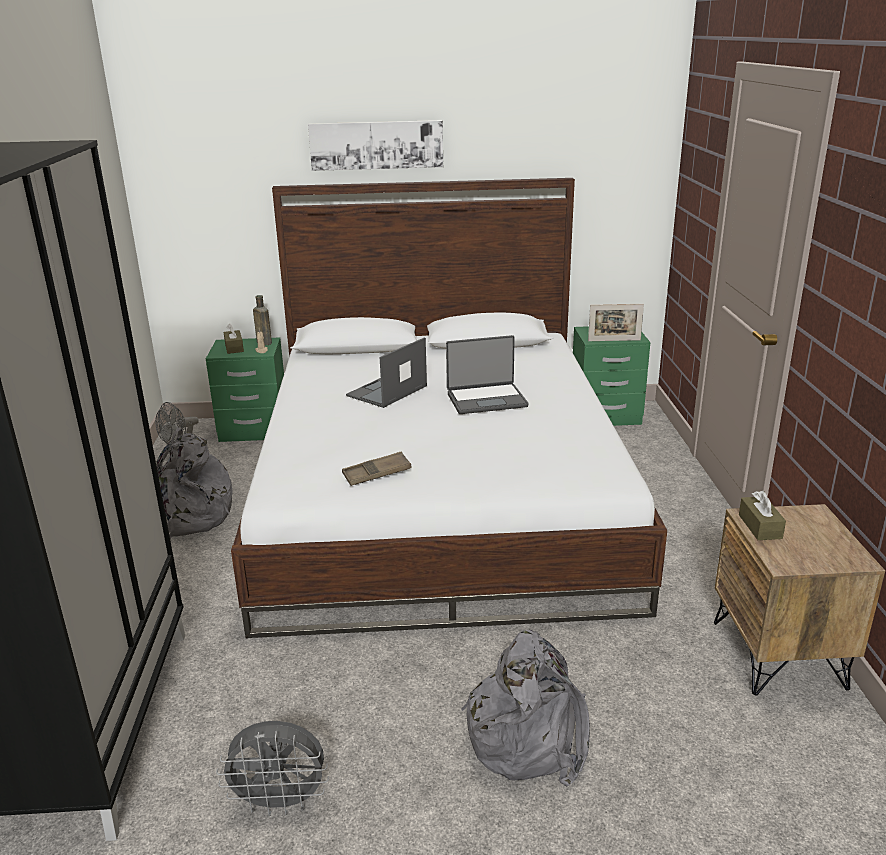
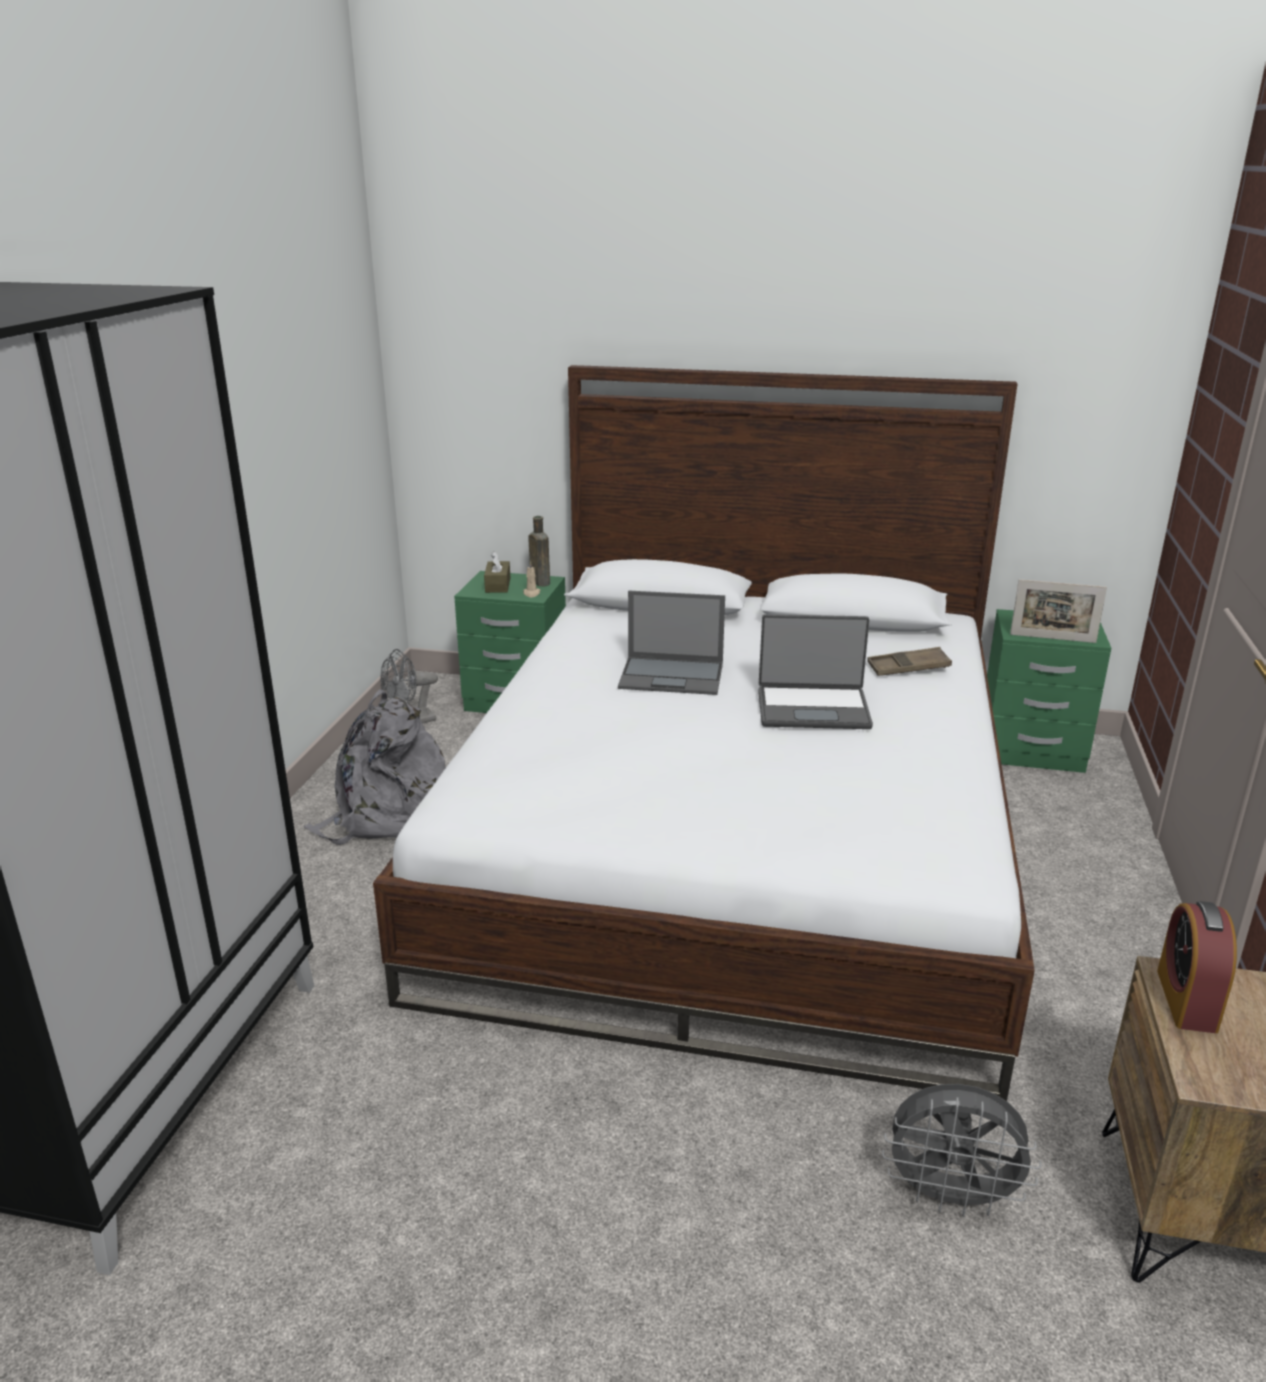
camera: 15 degrees right, 0 degrees up
(280, 802) = (339, 1276): grey fan -> grey fan (951, 1197)
(376, 145) = (722, 315): picture -> none
(377, 473) = (603, 802): brown tray -> brown tray (908, 668)
(386, 391) = (673, 676): laptop -> laptop turned 135 degrees counterclockwise
(529, 736) = (735, 1260): grey backpack -> none
(760, 526) = (1186, 1000): brown tissue box -> alarm clock

